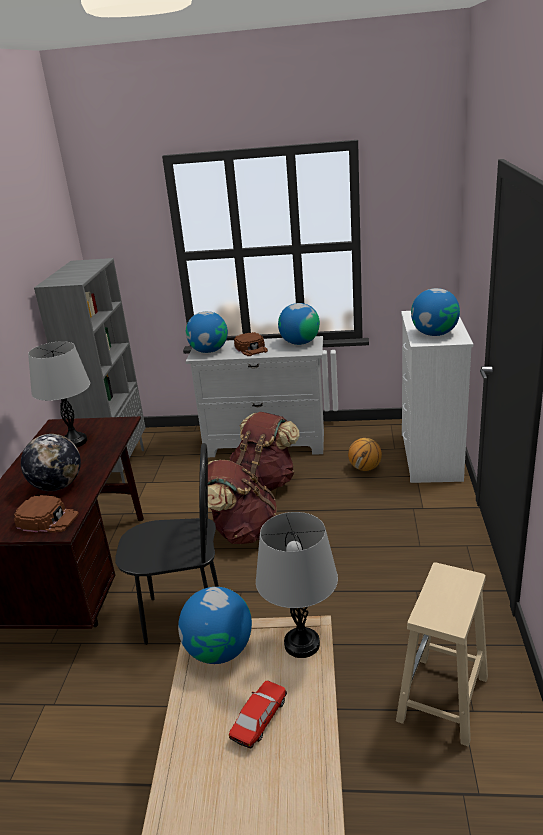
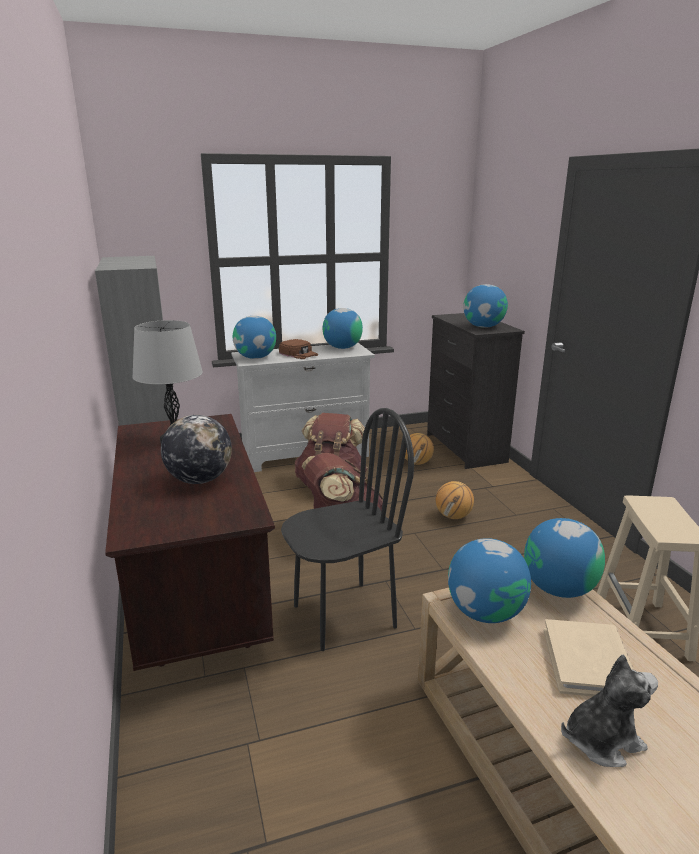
camera: 25 degrees left, 5 degrees down
(48, 519) = (223, 510): brown cap -> none
(203, 786) = (601, 740): none -> plush toy
(259, 720) = (589, 662): toy car -> beige book
(302, 644) = (558, 588): grey table lamp -> globe
(354, 536) = (453, 516): none -> basketball
(430, 457) = (465, 448): white dresser -> black dresser

